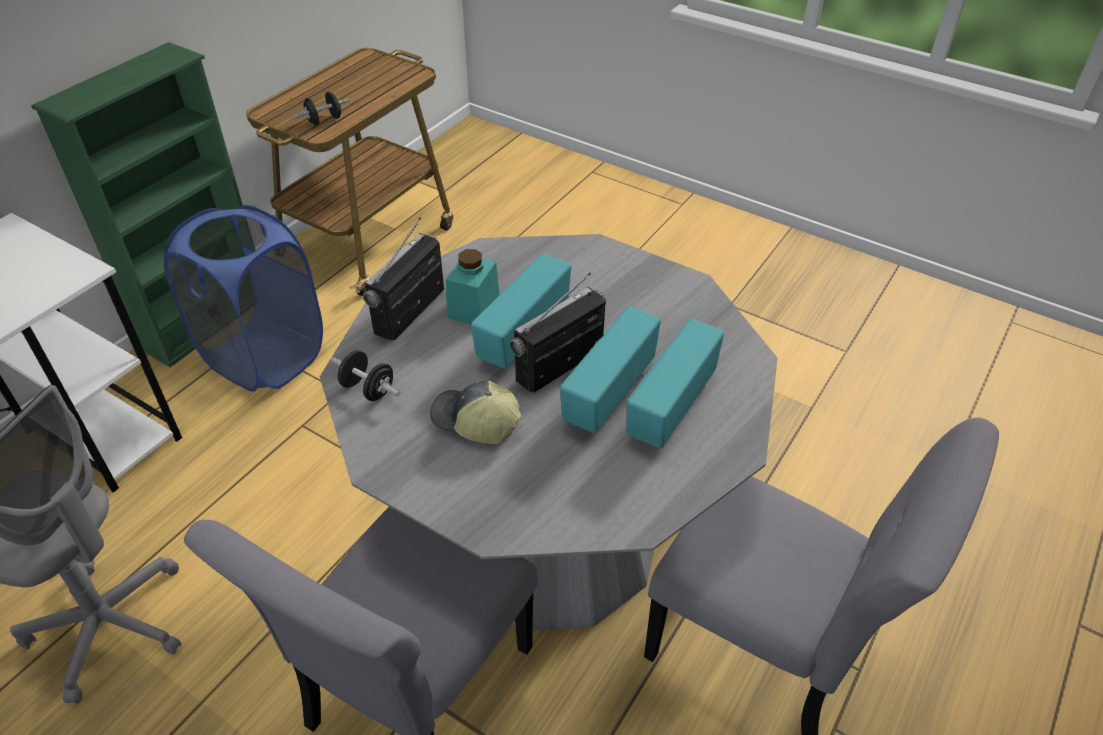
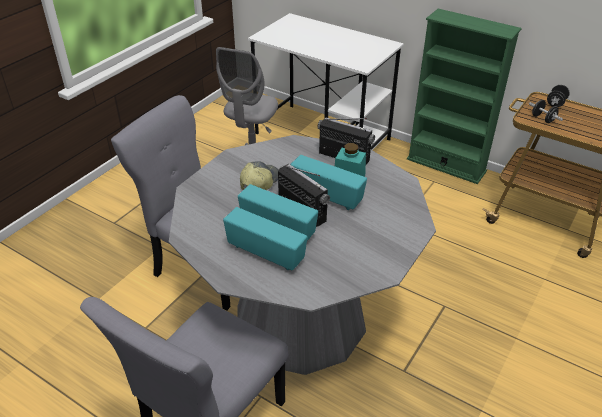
camera: 90 degrees right, 5 degrees down
(264, 357) = (422, 189): blue laundry basket -> none
(368, 389) = (283, 148): black dumbbell -> black dumbbell (555, 103)

